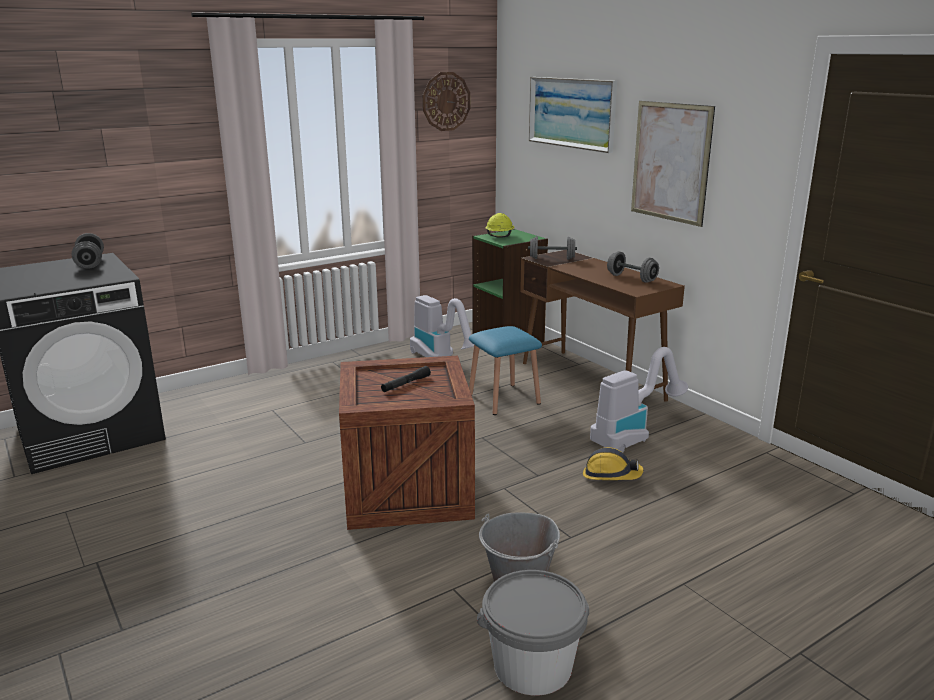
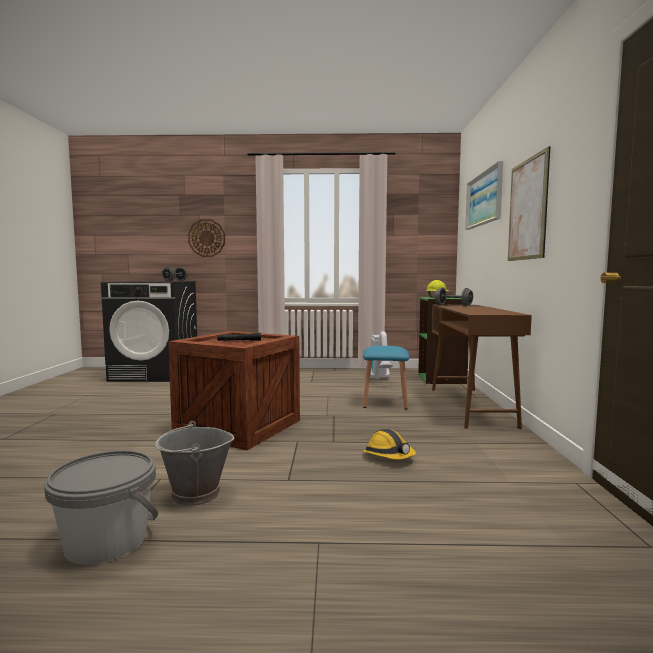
camera: 35 degrees right, 15 degrees down
(446, 101) = (415, 209): wall clock -> wall clock (206, 238)
(631, 278) = (491, 311): grey dumbbell -> none
(633, 435) = (452, 440): vacuum cleaner -> none

